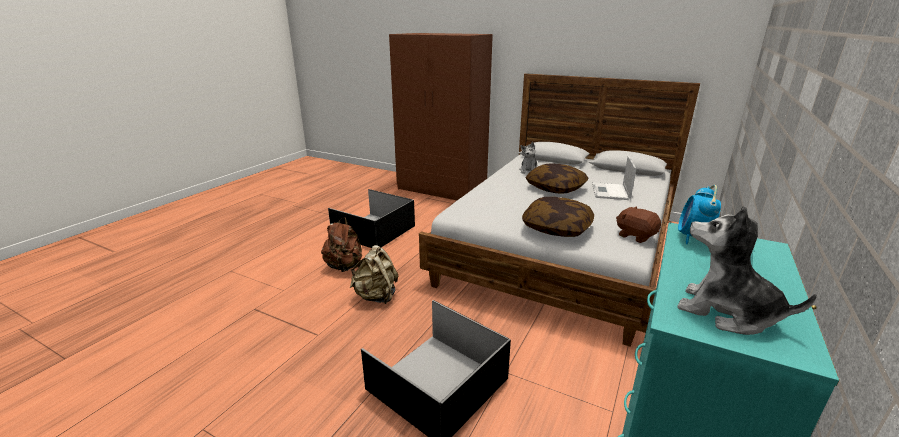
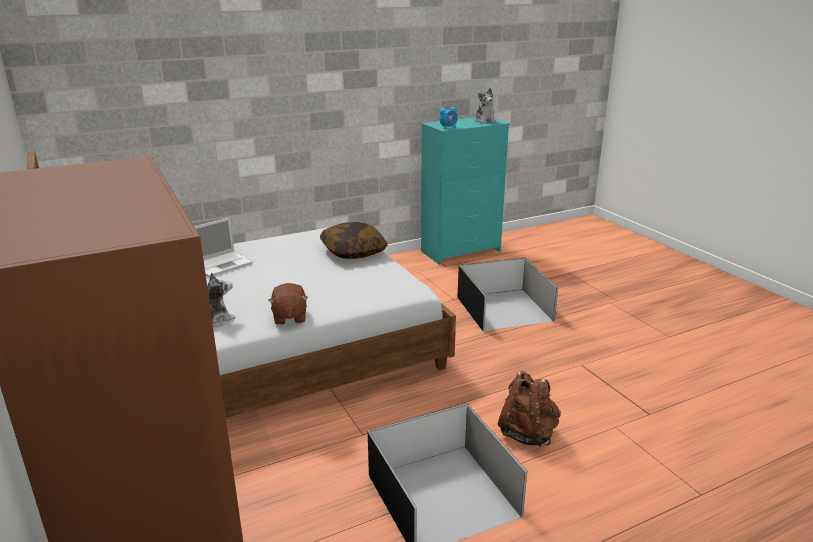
camera: 145 degrees left, 0 degrees up
(376, 296) = (509, 379): beige backpack -> none
(555, 188) = (257, 283): pillow -> none
(635, 236) = (313, 232): brown plush toy -> brown plush toy (289, 317)

